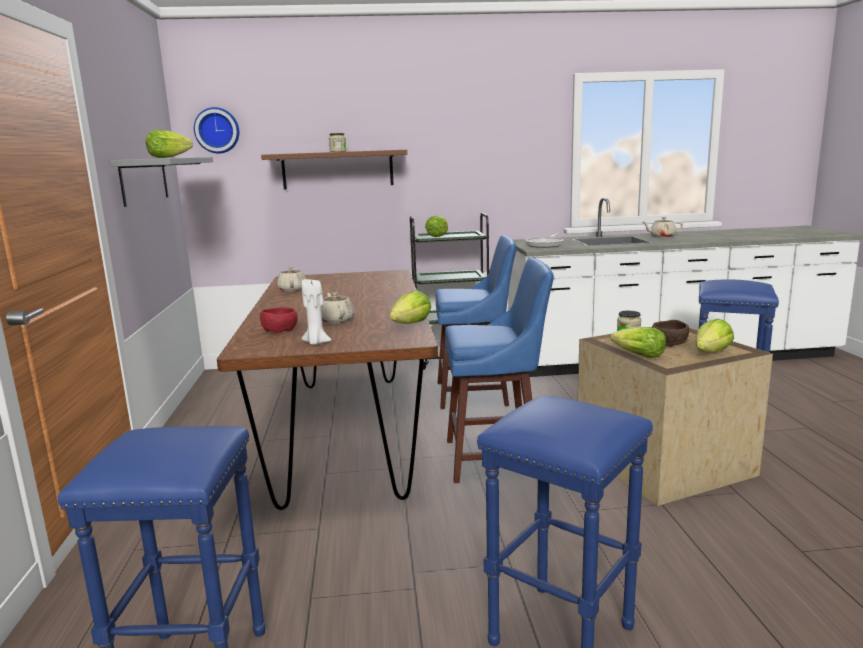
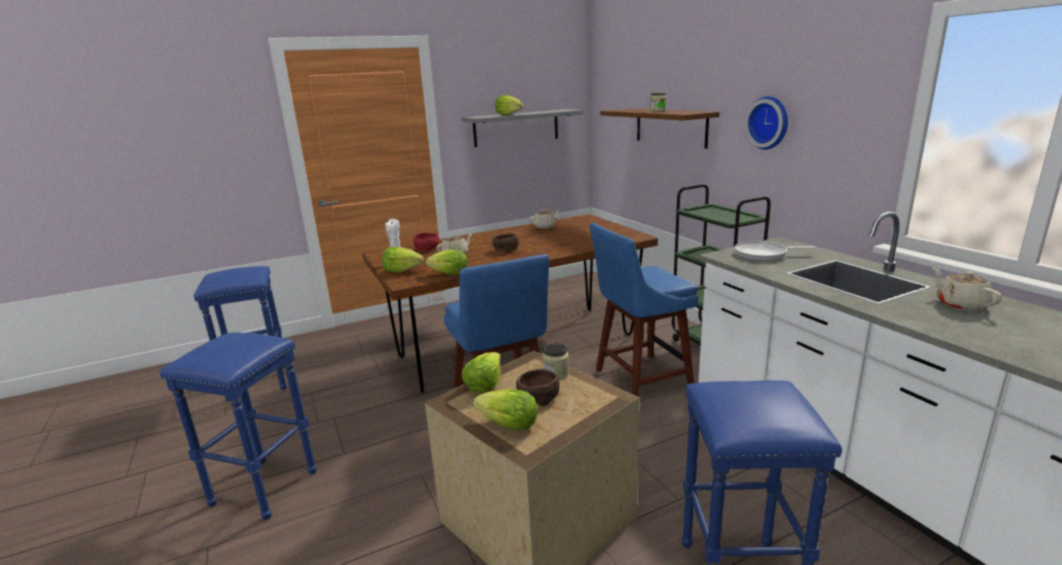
camera: 70 degrees right, 5 degrees up
(217, 130) = (609, 86): wall clock -> wall clock (769, 122)
(355, 304) = (505, 250): none -> brown bowl
(437, 236) = (714, 212): lettuce -> lettuce (401, 271)
(476, 393) = (638, 379): blue chair -> blue chair turned 90 degrees clockwise

